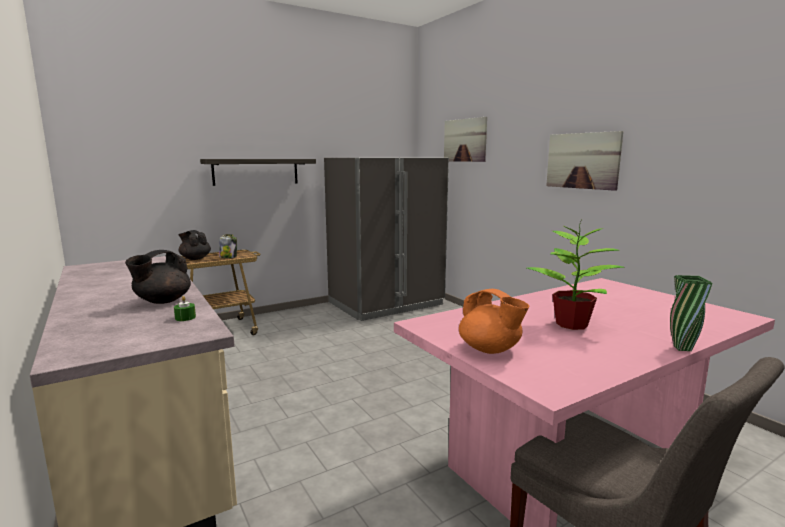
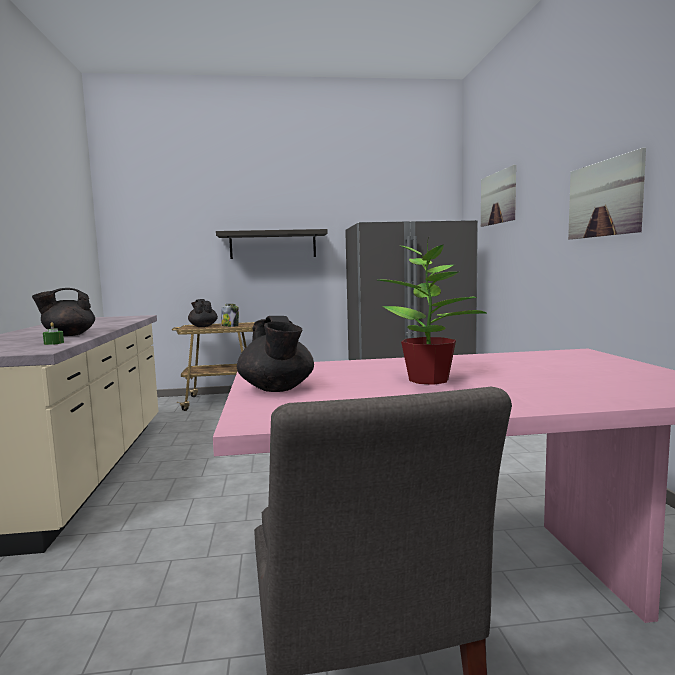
camera: 25 degrees right, 5 degrees down
(490, 349) = (277, 389): orange teapot -> black teapot
(682, 348) = (527, 410): green vase -> none

